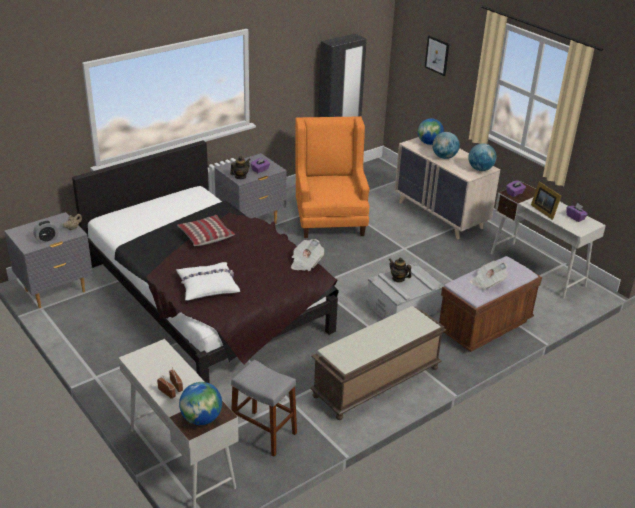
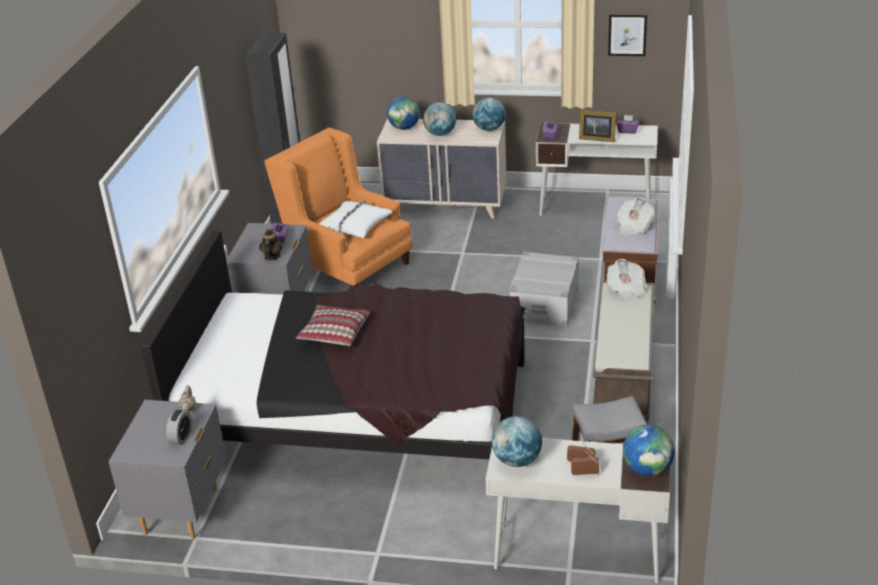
camera: 40 degrees left, 0 degrees up
(149, 360) = (517, 460): none -> globe
(207, 286) = (424, 374): white pillow -> white pillow (355, 225)
(306, 263) = (472, 298): newspaper -> newspaper (626, 290)
(398, 279) = (534, 273): teapot -> none
(437, 55) = (363, 23): picture -> picture (627, 34)

